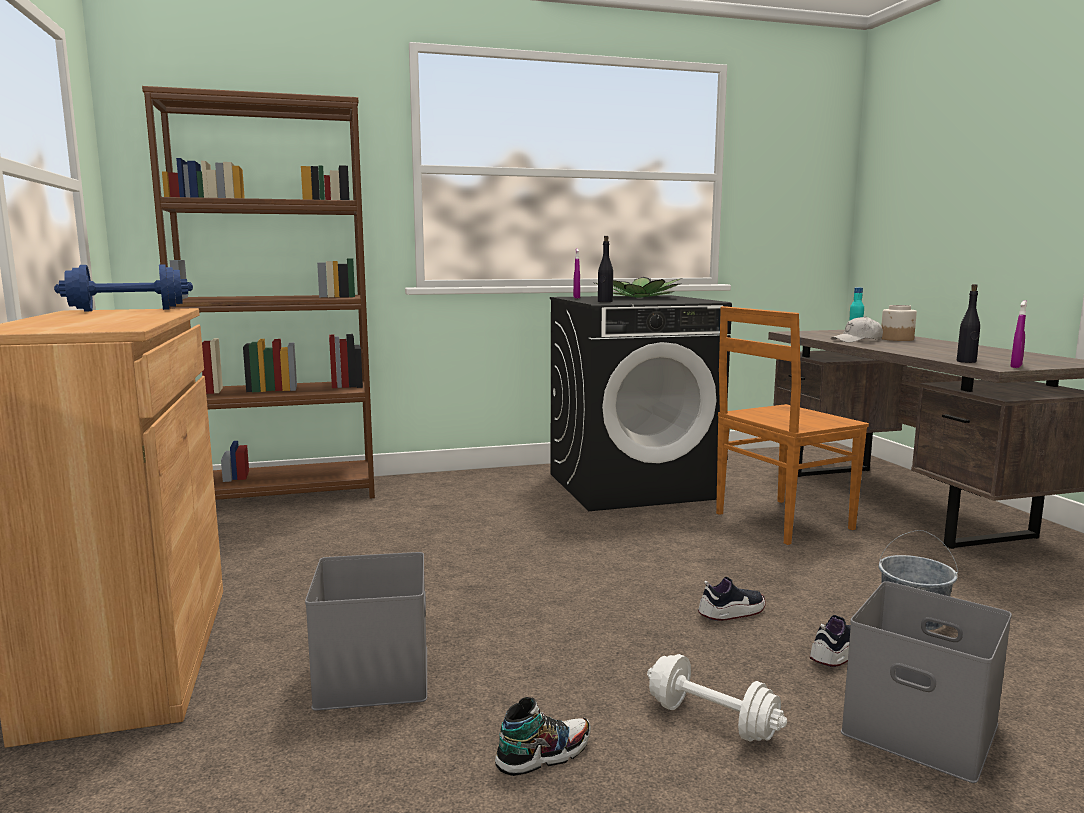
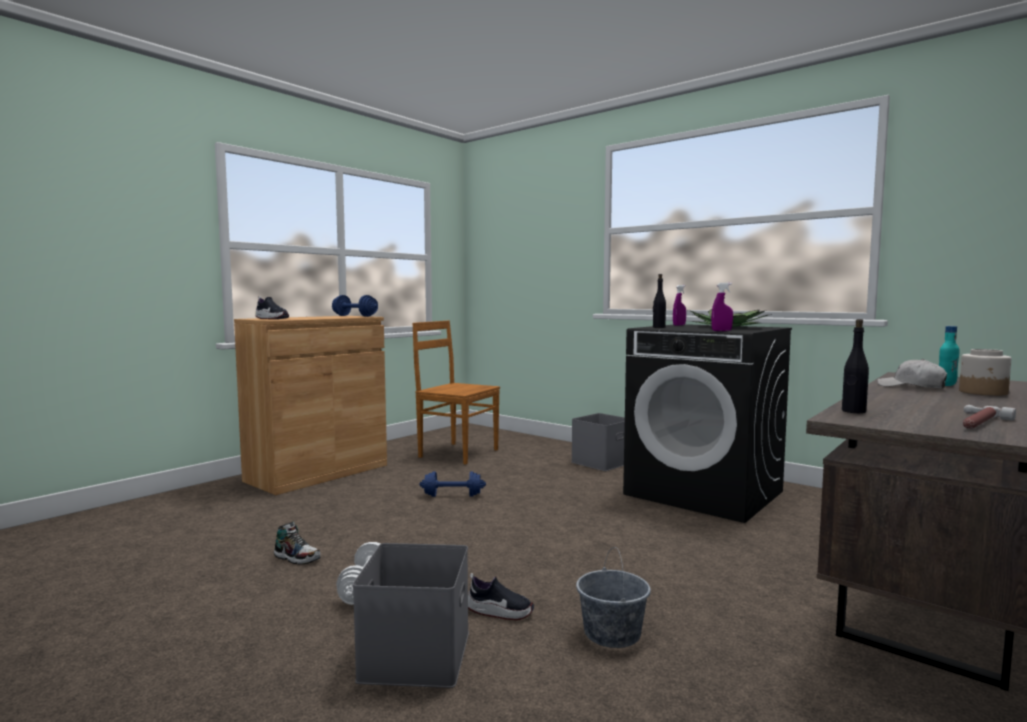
camera: 55 degrees right, 5 degrees down
(284, 494) = (511, 438): brown bookcase -> none
(371, 674) = (340, 509): grey storage box -> grey storage box (601, 462)
(451, 585) = (452, 495): none -> blue dumbbell
(731, 613) = (519, 567): shoe -> shoe (272, 319)
(780, 521) = (738, 551): brown chair -> brown chair (457, 453)
(1016, 367) = (867, 422): purple spray bottle -> purple spray bottle (721, 331)
(1026, 358) = (977, 423): none -> hammer

